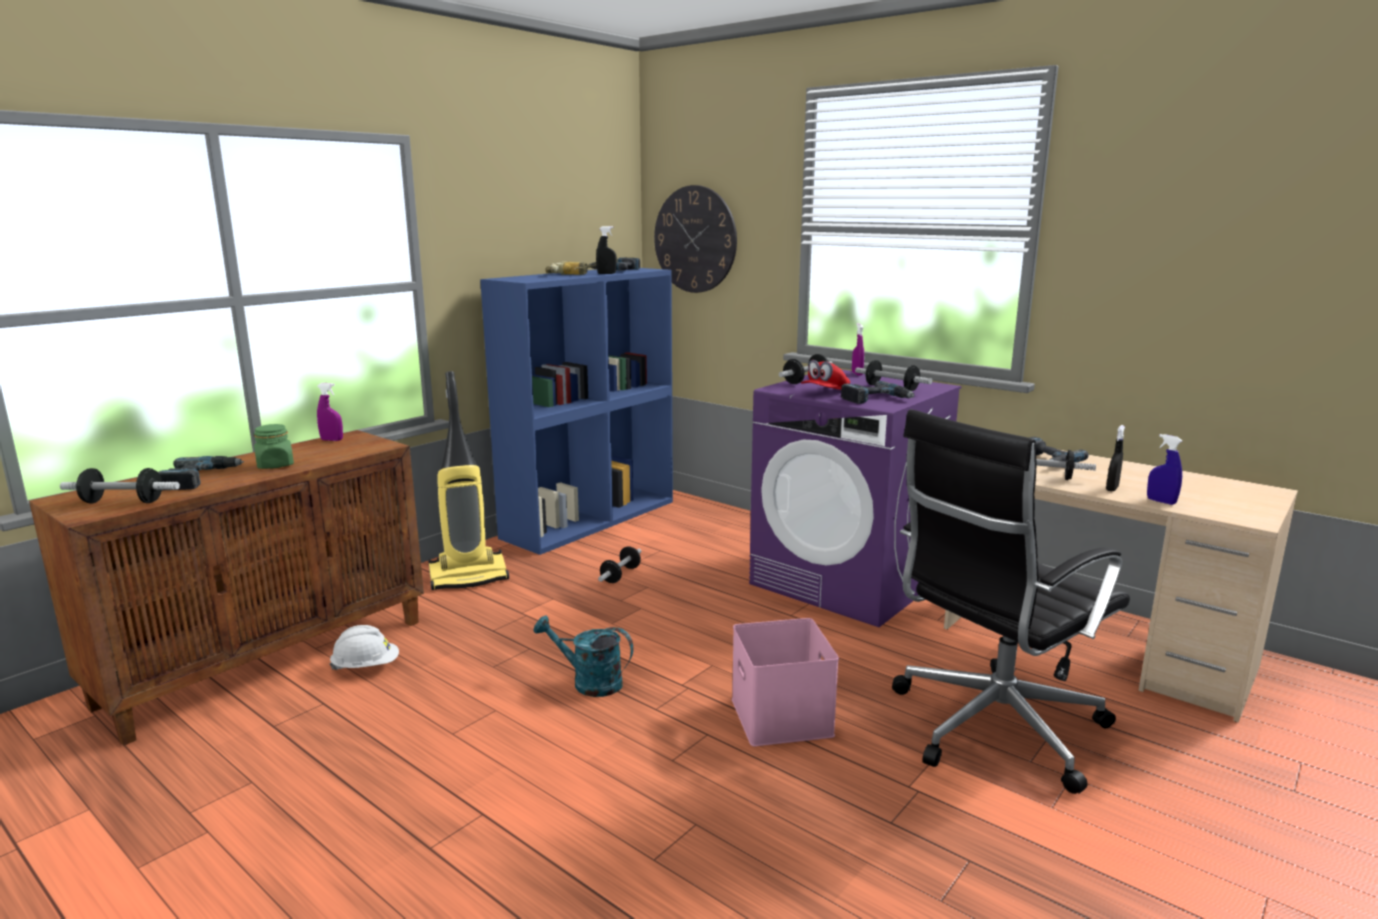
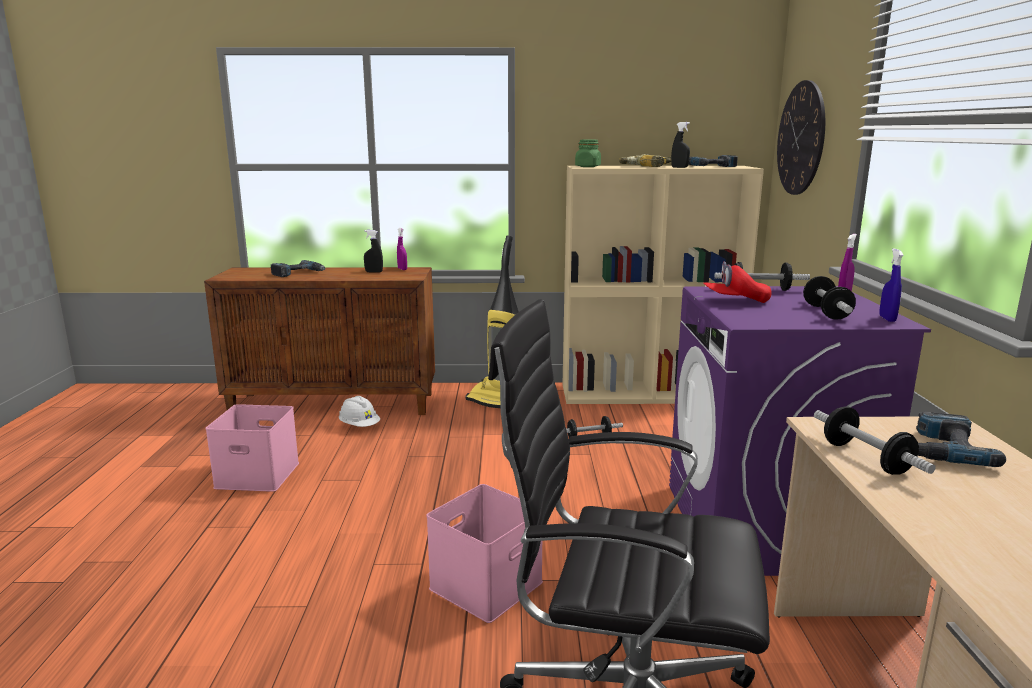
camera: 50 degrees right, 0 degrees up
(123, 502) = (247, 276): dumbbell -> none
(275, 465) = (341, 275): green jar -> green jar (587, 166)
(361, 771) = (259, 474): none -> pink storage box
(589, 682) = (430, 492): turquoise watering can -> none
(590, 518) = (649, 393): blue bookcase -> beige bookcase
(876, 399) = (763, 316): power drill -> none
(1112, 489) = (927, 506): black spray bottle -> black spray bottle (374, 272)
(1161, 501) = (954, 548): blue spray bottle -> blue spray bottle (887, 319)

